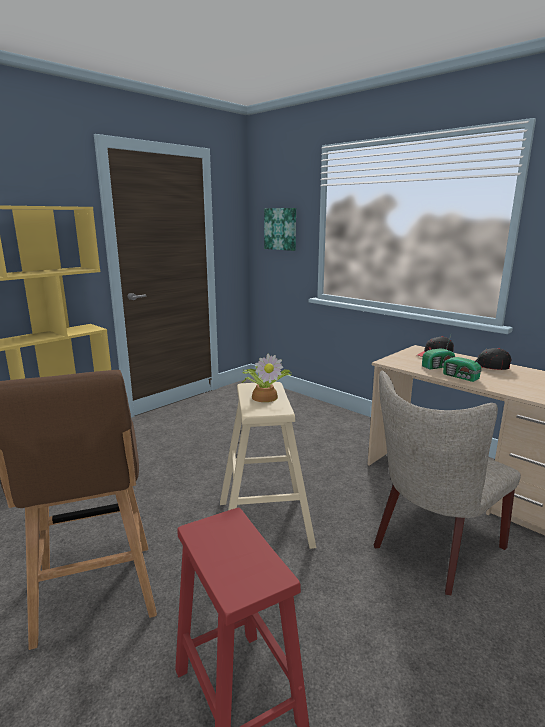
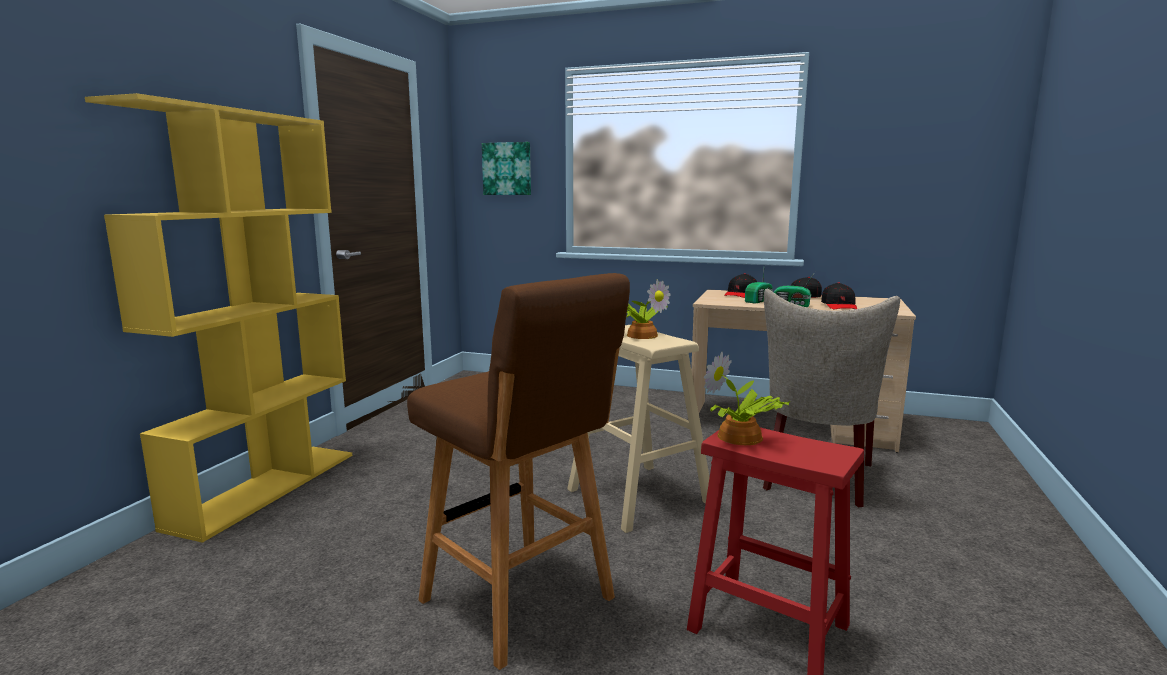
camera: 25 degrees left, 5 degrees down
(213, 532) = (740, 438): none -> potted plant
(511, 384) = (839, 306): none -> black cap

